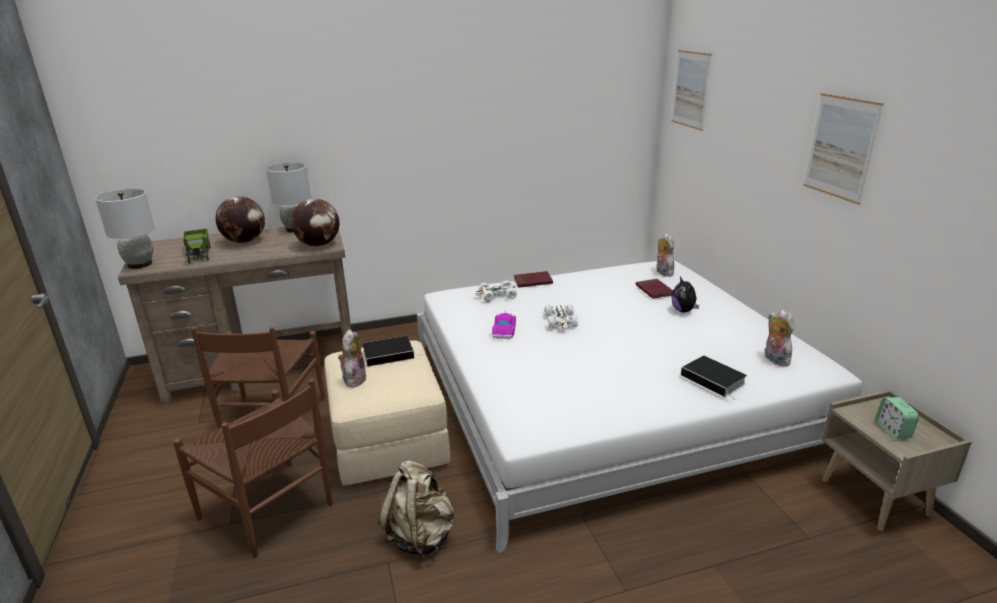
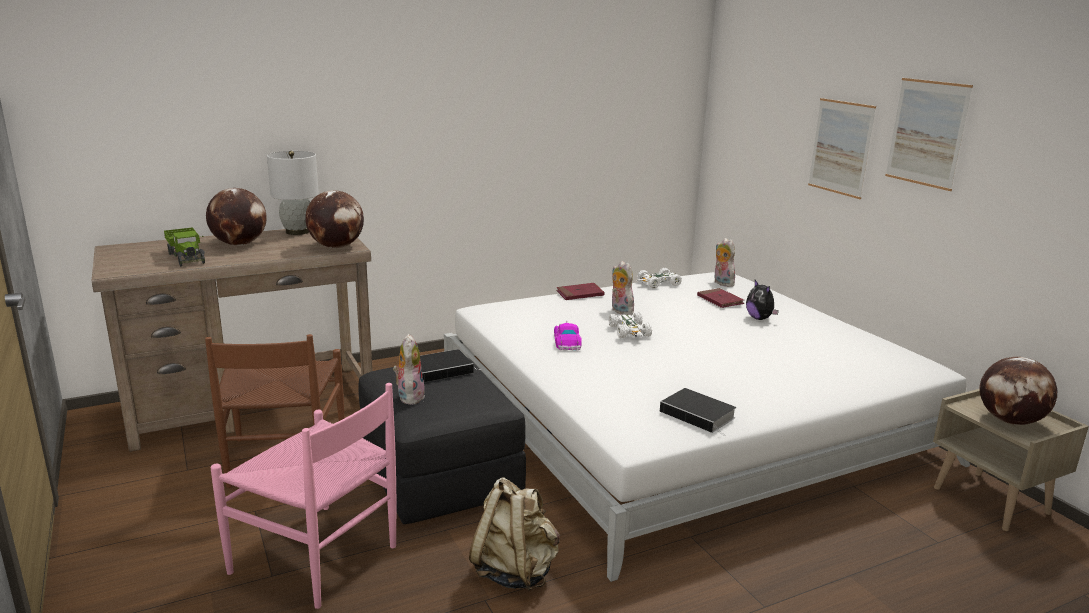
camera: 10 degrees left, 5 degrees down
(140, 264) = (115, 268): white table lamp -> none
(270, 510) = (319, 557): brown chair -> pink chair
(388, 440) = (440, 476): beige ottoman -> black ottoman
(497, 296) = (544, 309): white toy car -> white toy car (658, 283)
(691, 89) = (743, 81): picture -> picture (840, 147)
(714, 379) = (819, 381): book -> book (699, 415)
(774, 359) = (873, 360): plush toy -> plush toy (620, 311)
(893, 430) = (1010, 421): alarm clock -> globe

